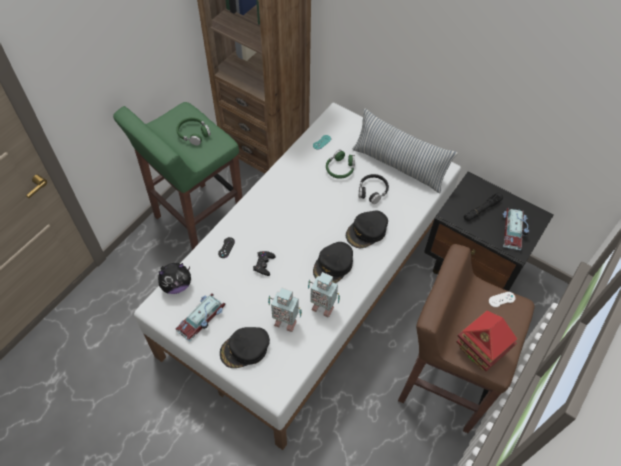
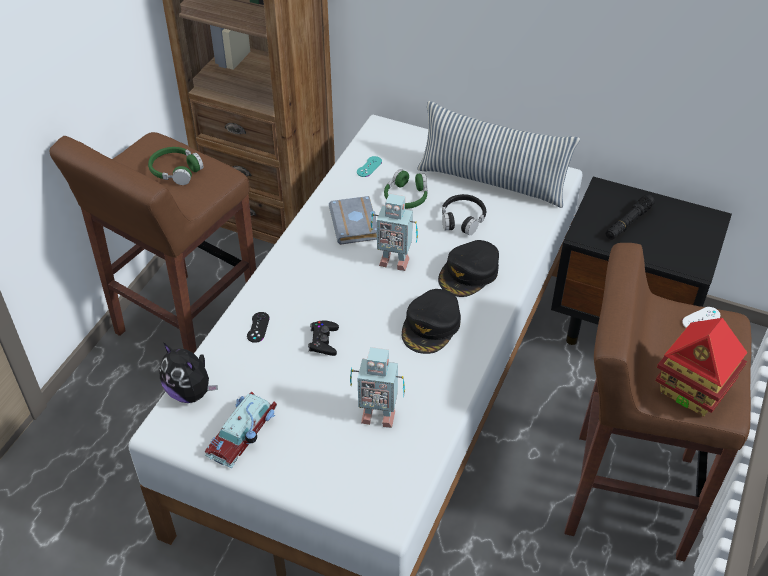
camera: 10 degrees left, 10 degrees down
(176, 285) = (190, 392): plush toy -> plush toy turned 75 degrees clockwise
(198, 220) = (186, 327): green stool -> brown stool
(245, 349) = (323, 465): black cap -> none
(303, 184) = (356, 224): none -> grey book
(322, 306) = (430, 385): toy robot -> toy robot (393, 260)
(513, 230) = (682, 241): toy car -> none

